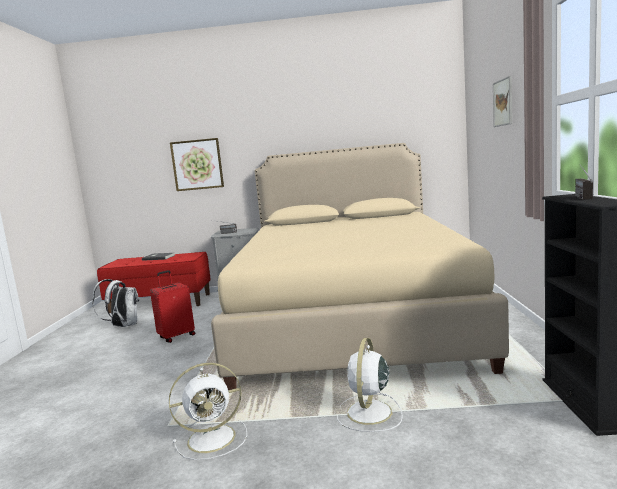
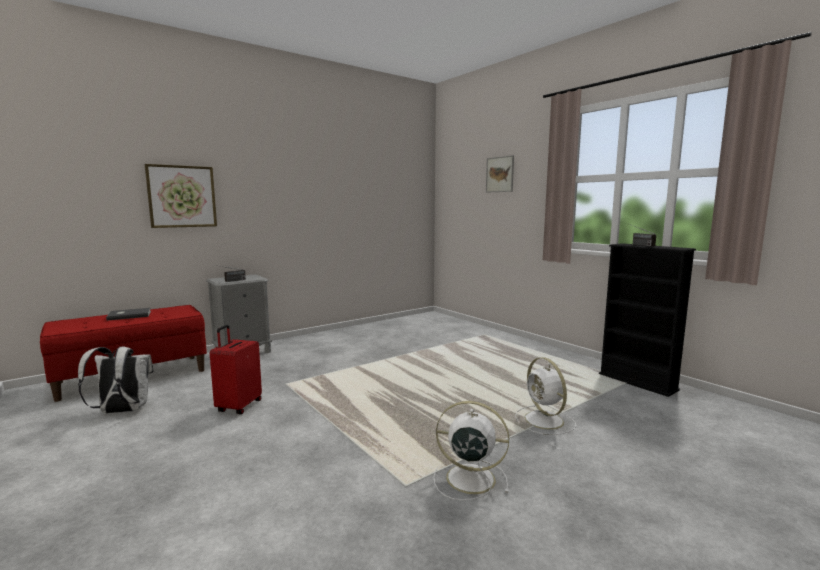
camera: 40 degrees left, 0 degrees up
(214, 438) = (468, 478): white fan -> white fan turned 105 degrees counterclockwise
(351, 318) = (404, 357): beige bed -> none

